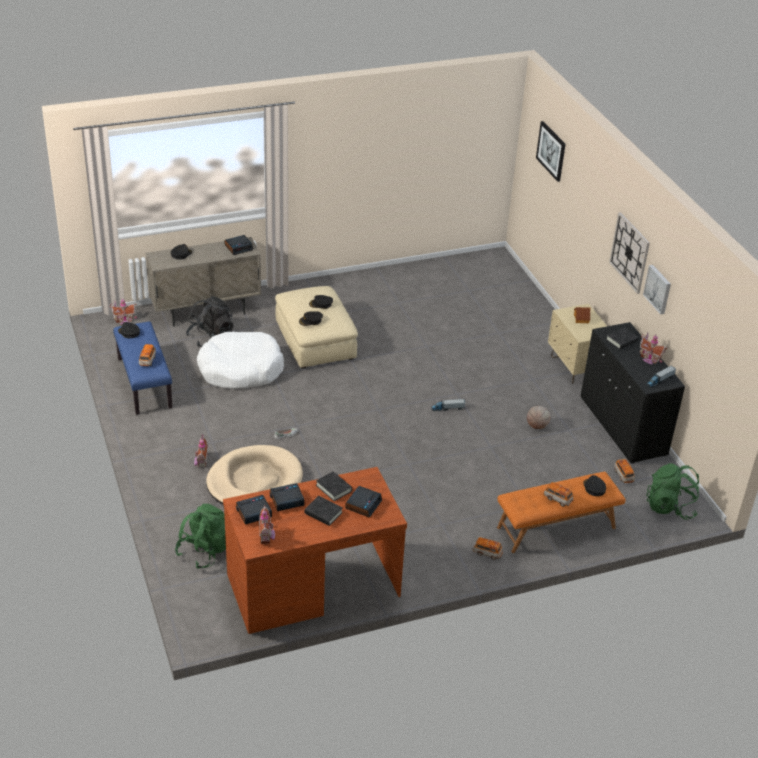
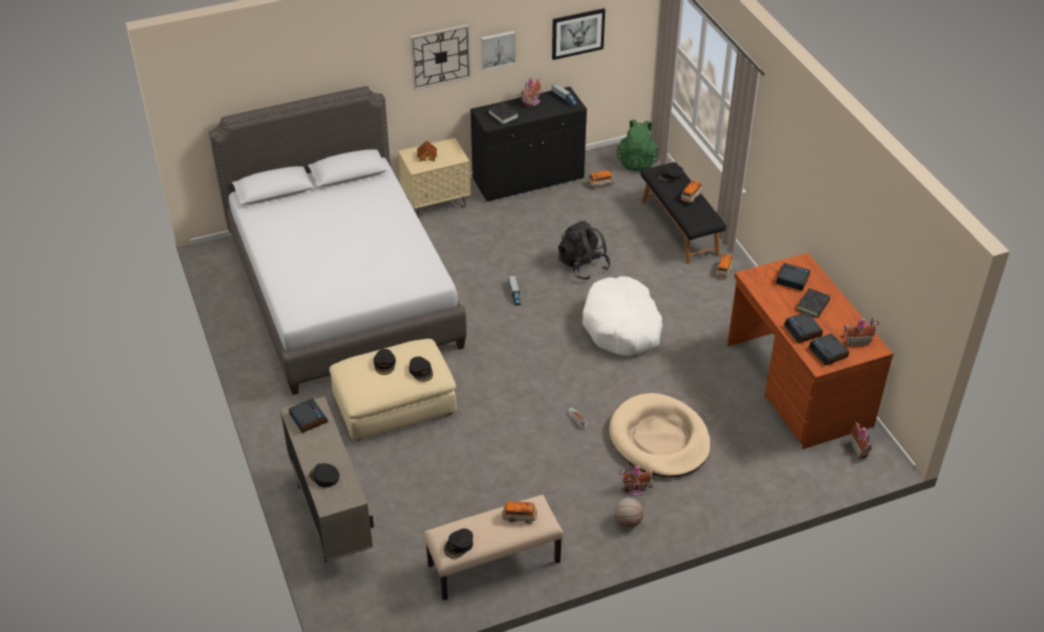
camera: 90 degrees left, 5 degrees up
(124, 321) = (353, 607): toy house -> toy house (860, 449)
(143, 383) = (493, 564): blue bench -> beige bench
(205, 551) = (775, 470): green backpack -> none
(211, 337) = (390, 506): black backpack -> black backpack (583, 266)
(240, 369) = (458, 470): white dog bed -> white dog bed (622, 326)
(334, 488) = (776, 300): black book -> none
(449, 316) = (343, 291): none -> grey bed
(537, 426) = (535, 233): basketball -> basketball (627, 521)
(551, 151) = (251, 80): picture -> picture (577, 33)
(556, 528) = (680, 227): orange bench -> black bench

